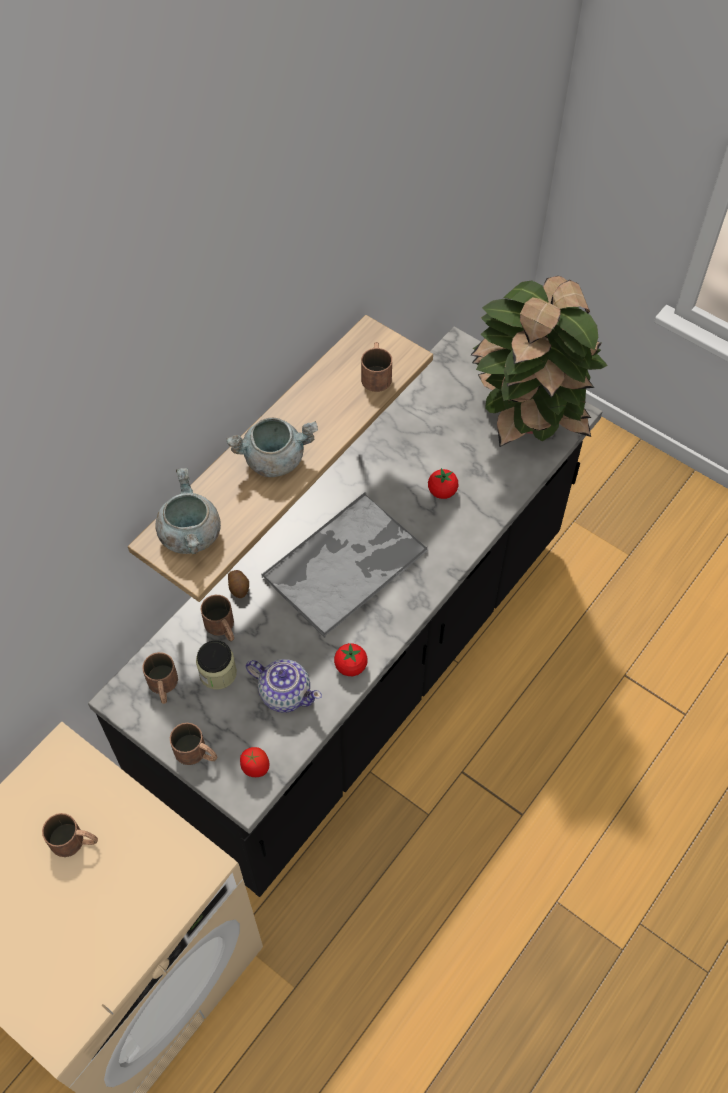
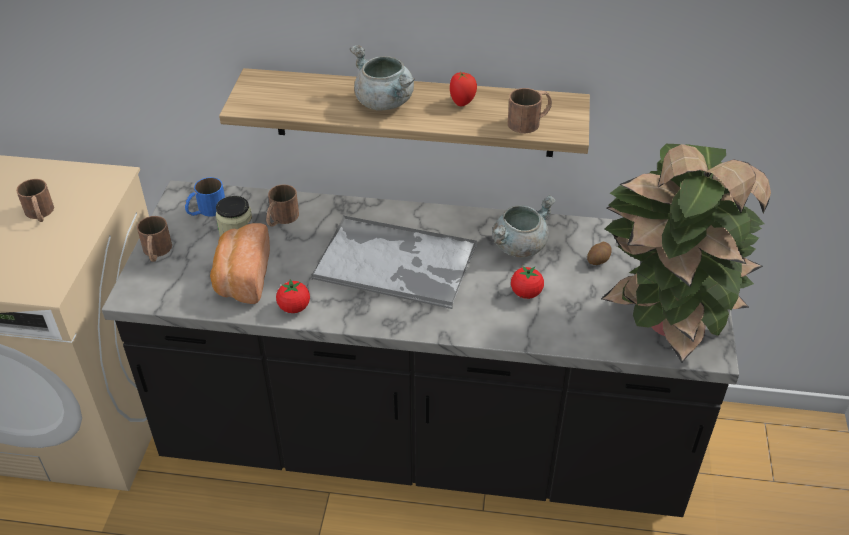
camera: 60 degrees right, 15 degrees down
(163, 687) = (206, 210): brown mug -> blue mug
(190, 534) = (275, 90): grey cooking pot -> grey cooking pot (519, 246)
(239, 588) = (325, 212): potato -> potato (598, 260)
(255, 768) = (160, 290): tomato -> tomato (462, 102)
(285, 693) = (242, 278): teapot -> bread

